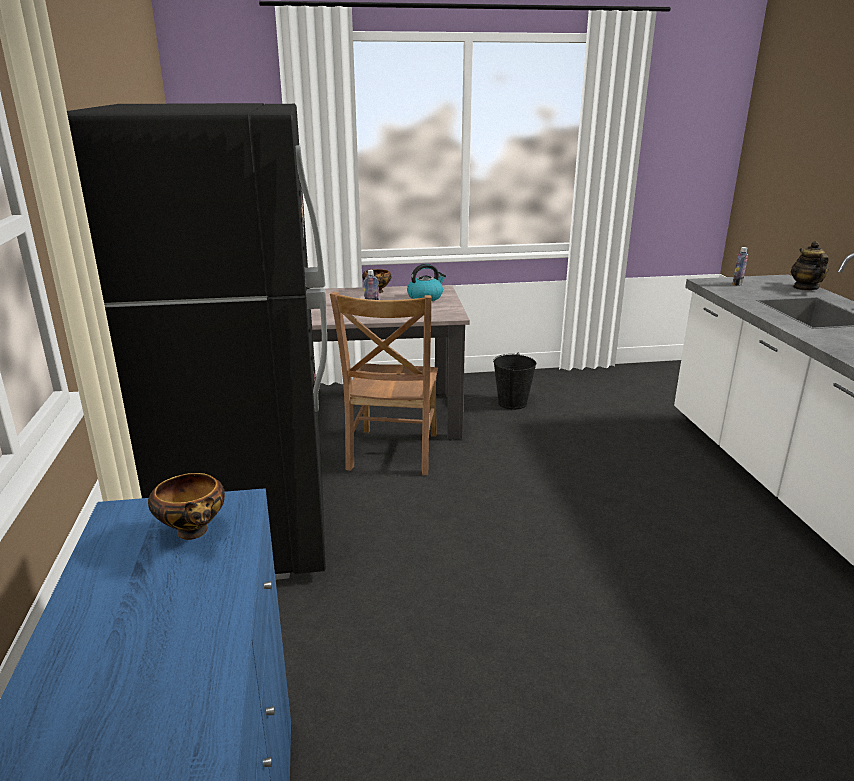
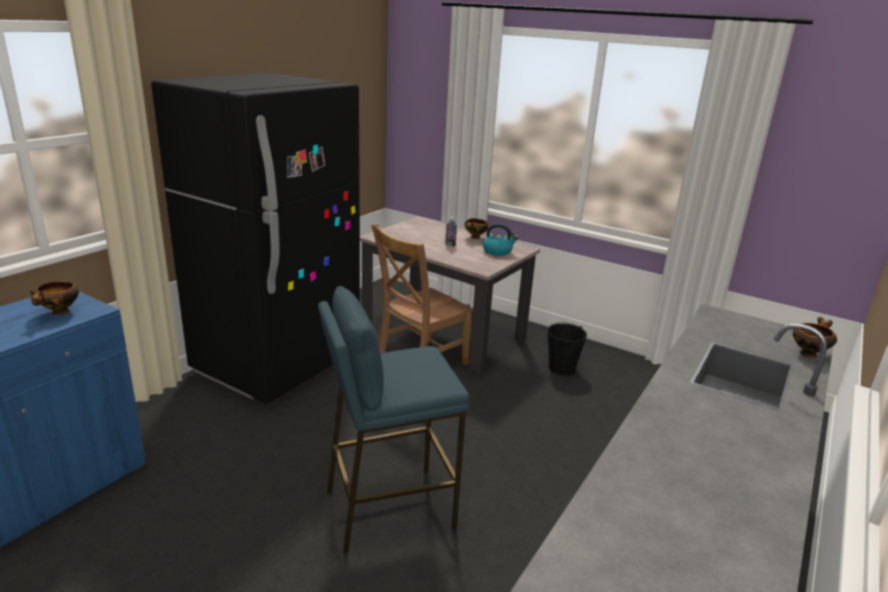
camera: 40 degrees right, 0 degrees up
(592, 590) = (388, 509): none -> blue stool
(737, 284) = (739, 324): bottle -> none
(805, 288) = (808, 353): teapot -> bowl

